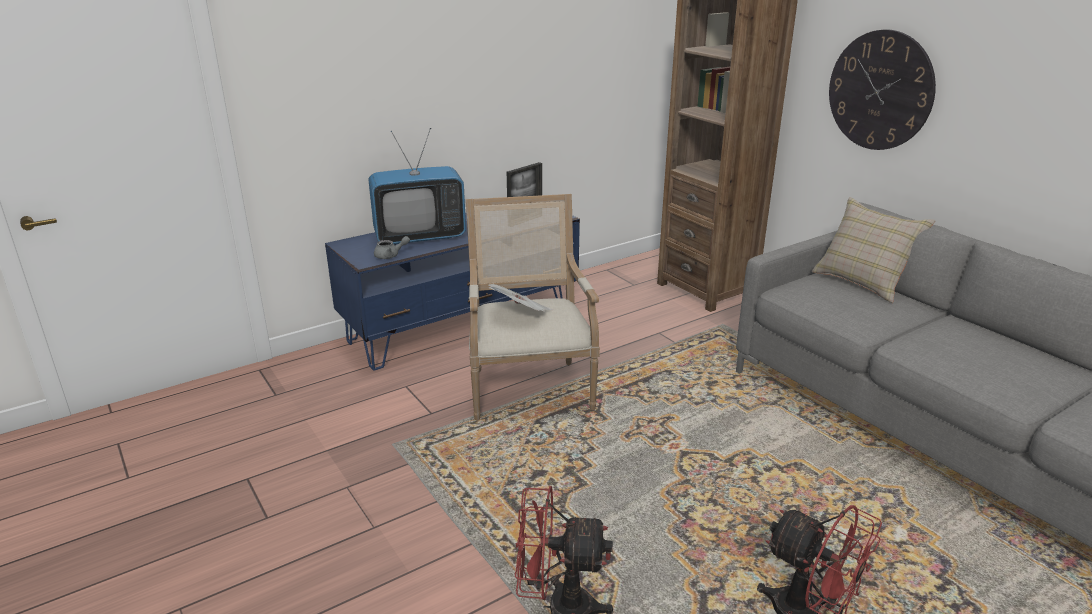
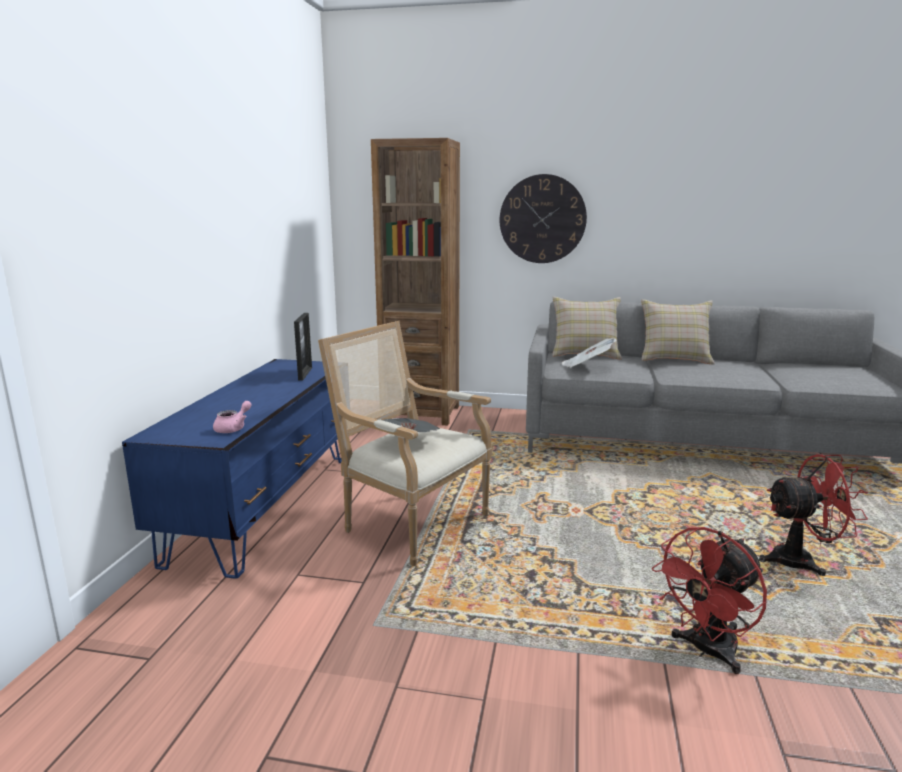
camera: 45 degrees left, 10 degrees down
(390, 256) = (233, 428): grey teapot -> pink teapot
(420, 236) = (229, 408): television -> none
(824, 297) = (586, 366): none -> newspaper
(971, 326) = (674, 358): none -> beige pillow

